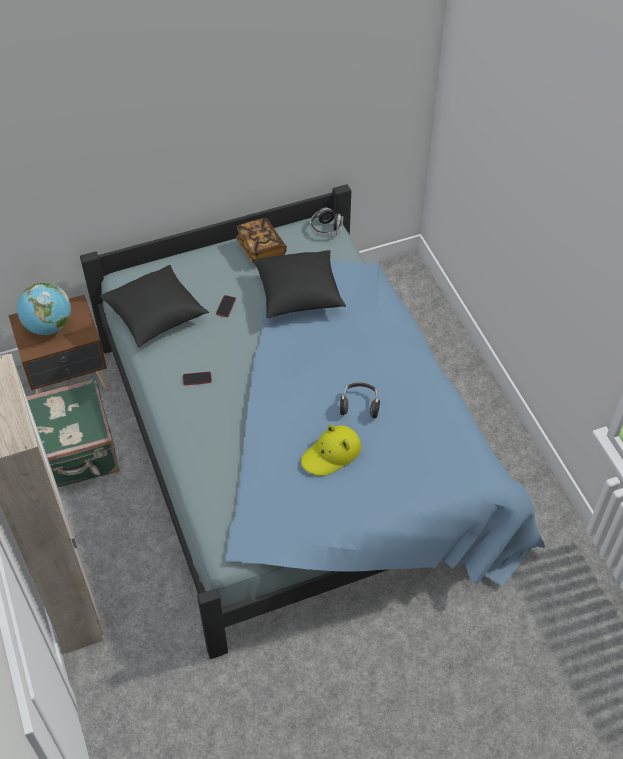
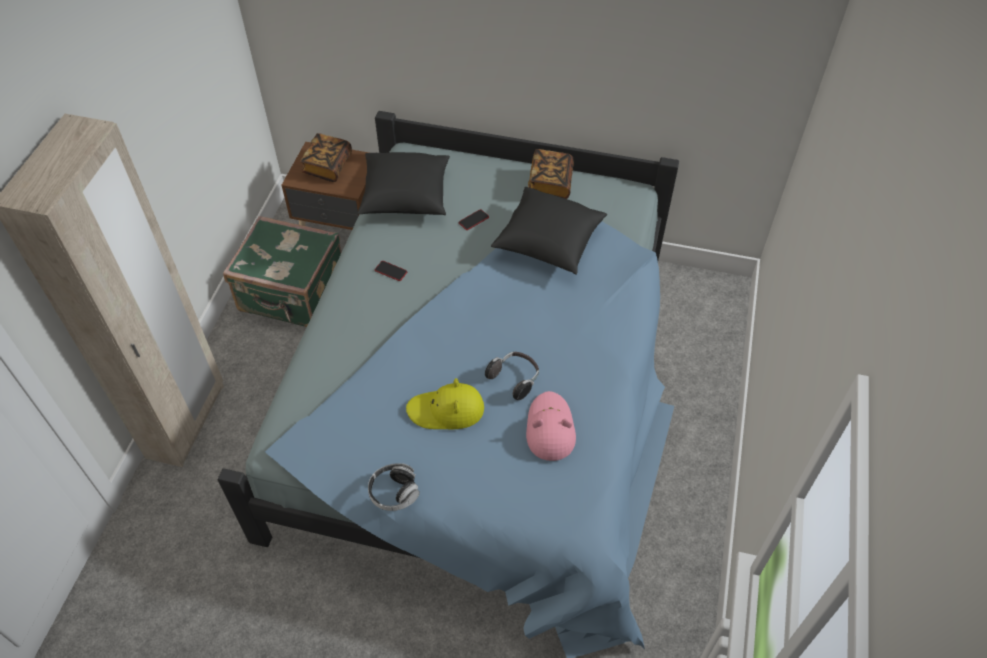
camera: 35 degrees right, 0 degrees up
(49, 326) = (328, 166): globe -> book
(326, 229) = (631, 196): headphones -> headphones (394, 493)
(412, 425) = (550, 429): none -> pink hat

